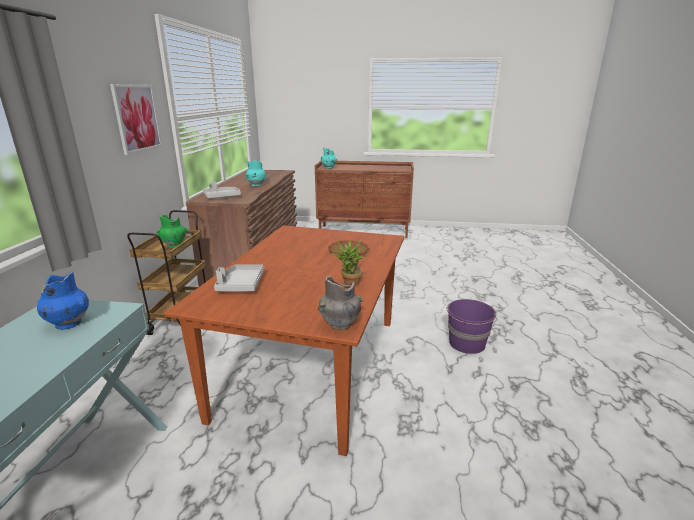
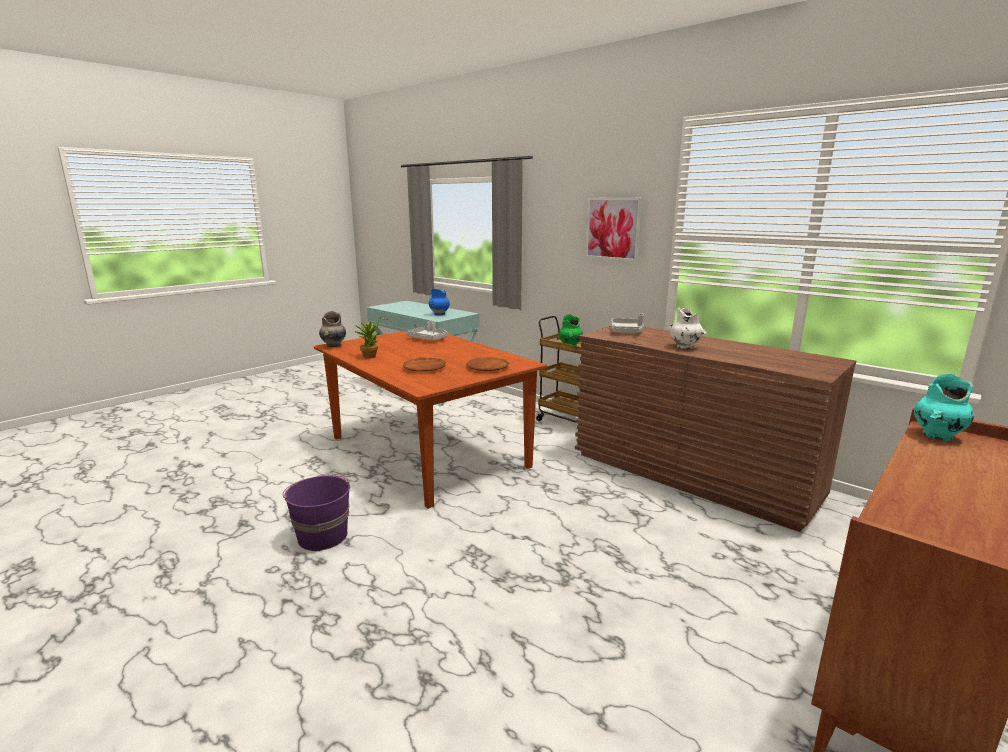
camera: 125 degrees right, 5 degrees down
(256, 185) = (685, 347): turquoise vase -> white vase
(316, 235) = (487, 367): none -> brown plate

